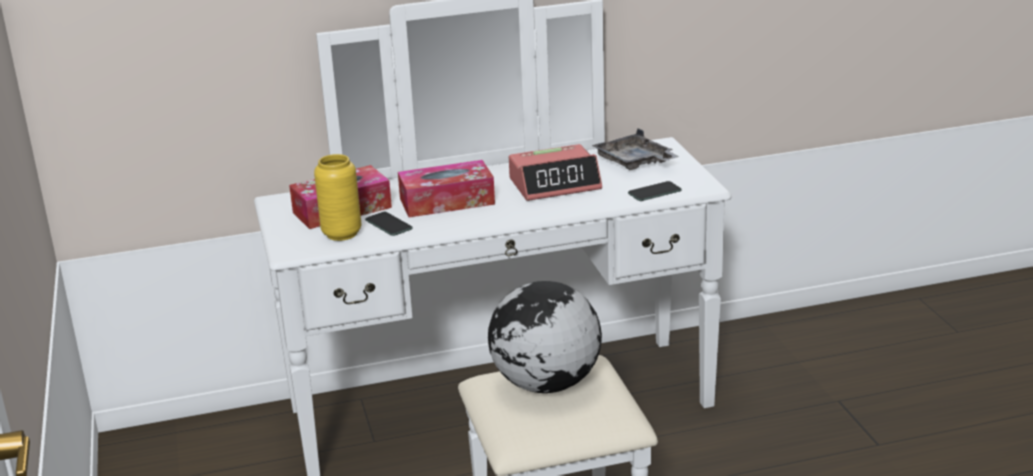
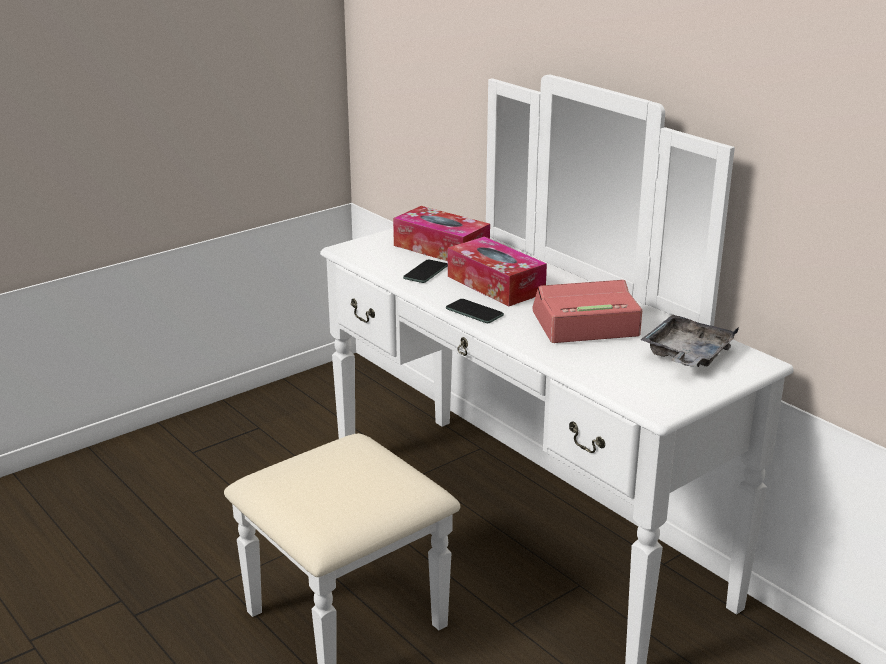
camera: 65 degrees right, 0 degrees up
(342, 234) = (393, 259): yellow vase -> none
(545, 384) = (355, 470): globe -> none
(555, 184) = (584, 325): alarm clock -> alarm clock turned 120 degrees clockwise
(654, 192) = (615, 380): phone -> phone (474, 312)

